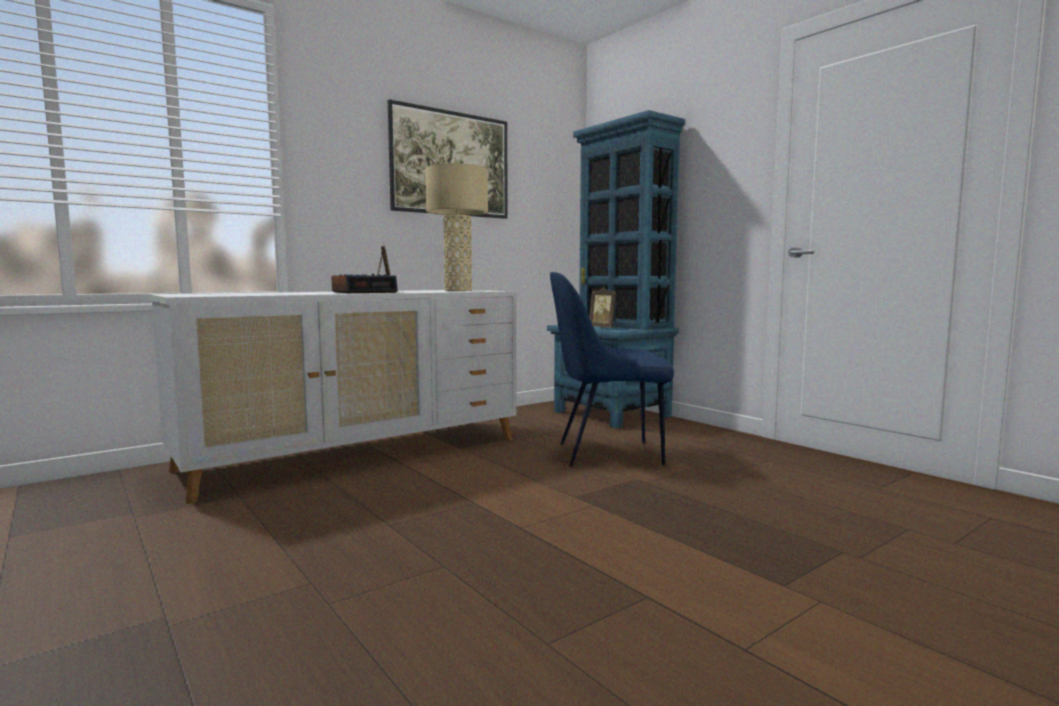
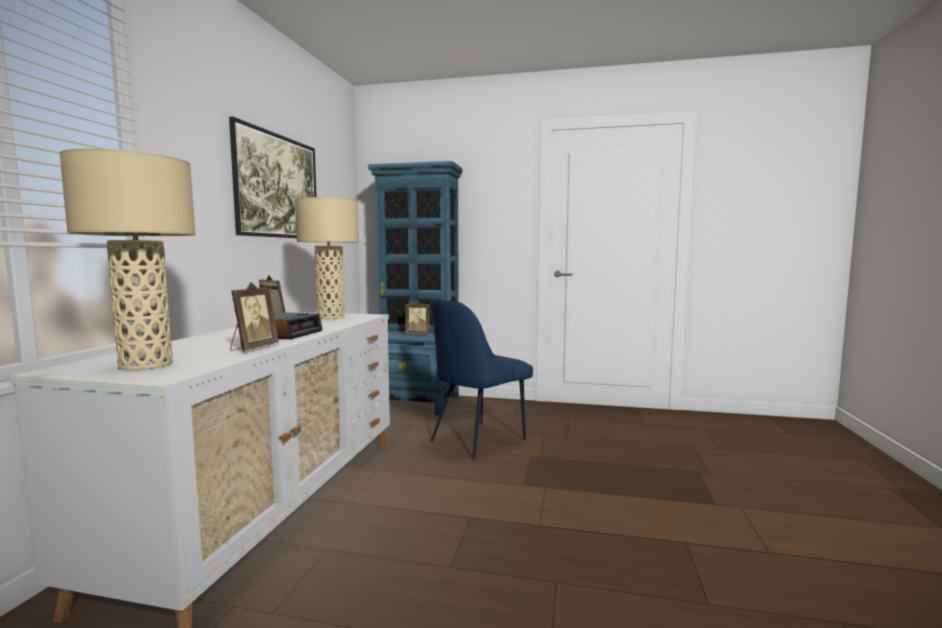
camera: 40 degrees left, 0 degrees up
(212, 294) = (147, 365): none -> beige table lamp
(299, 294) = (253, 348): none -> picture frame

